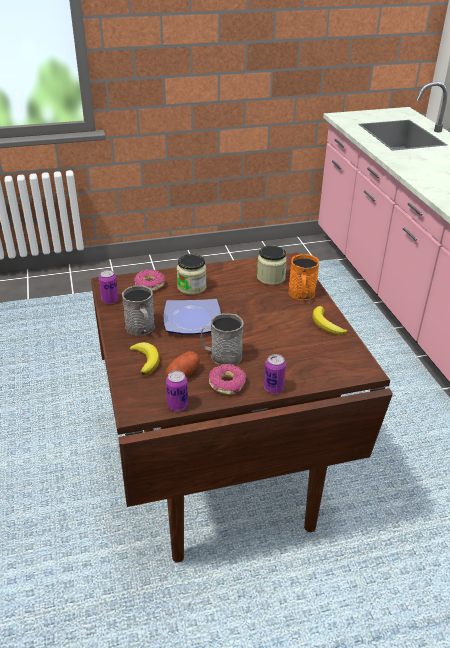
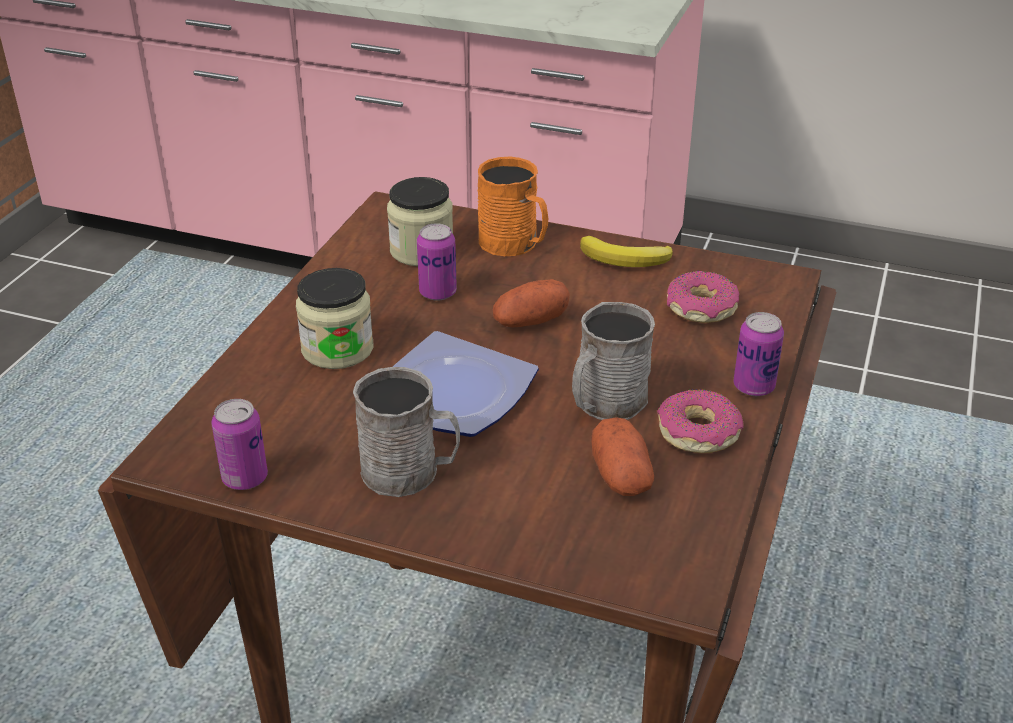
camera: 55 degrees left, 0 degrees up
(146, 360) = (527, 507): banana -> none
(149, 285) = (258, 399): donut -> donut (700, 308)
(177, 405) = (712, 520): can -> can (438, 293)
(254, 319) = (530, 321): none -> potato

